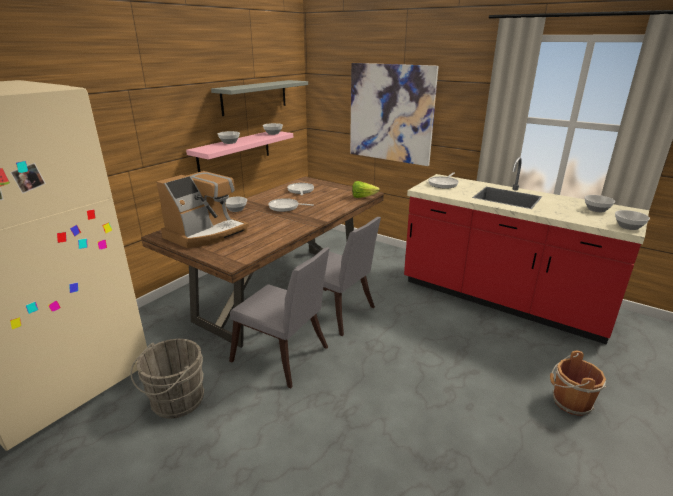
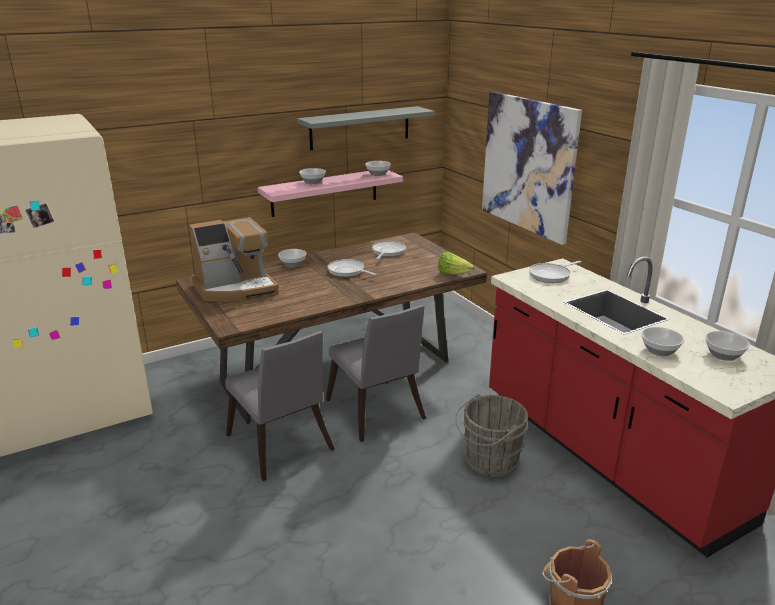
camera: 25 degrees right, 0 degrees up
(175, 402) = (151, 459): grey bucket -> grey bucket (488, 461)
(629, 227) = (733, 390): bowl -> bowl (660, 351)

